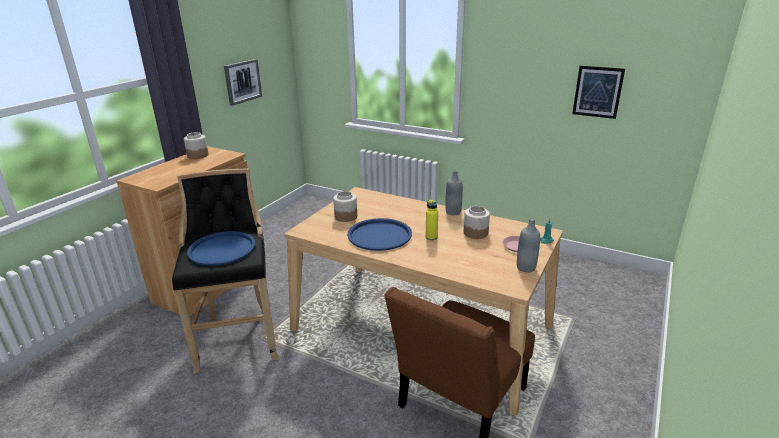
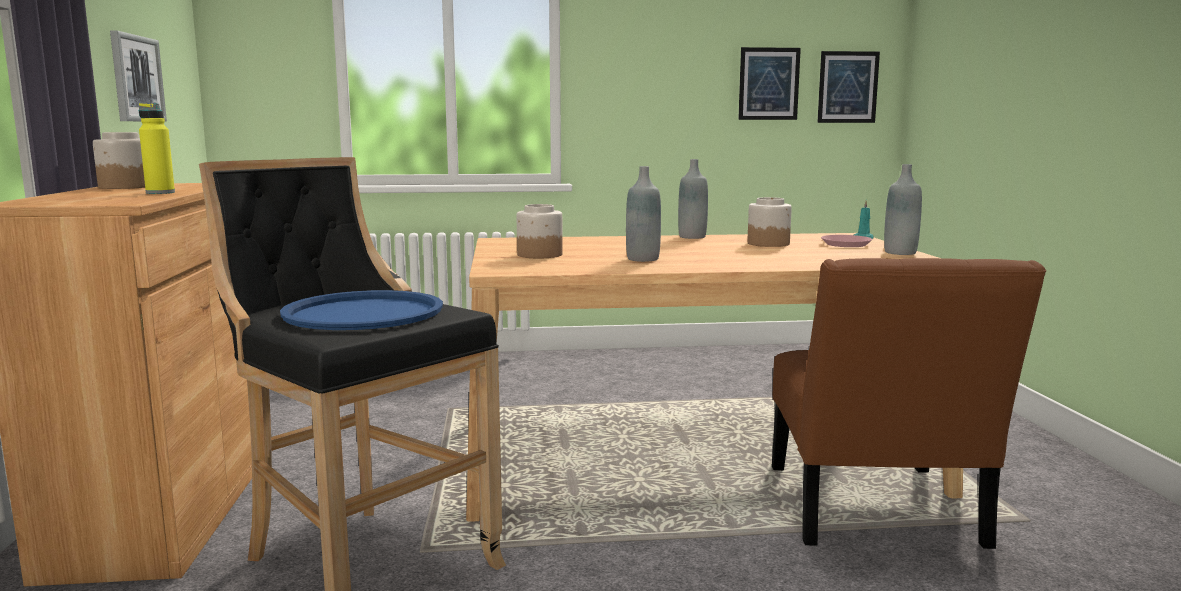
camera: 35 degrees left, 15 degrees down
(379, 235) = (642, 259): blue tray -> grey bottle
(431, 237) = (721, 252): yellow bottle -> yellow bottle (160, 193)
(661, 100) = (848, 87): none -> picture

